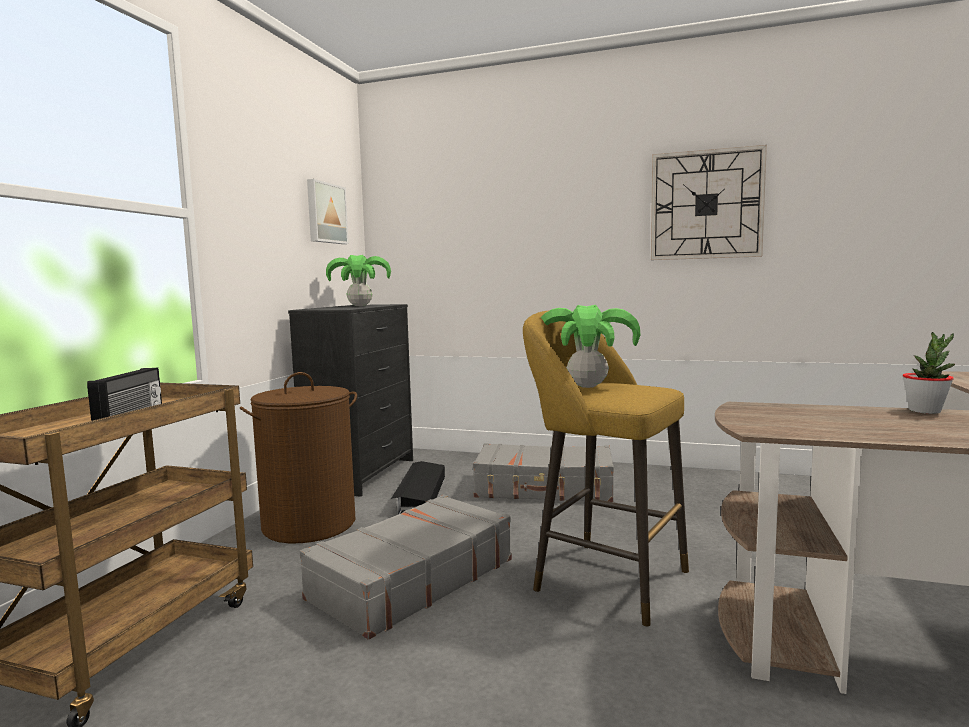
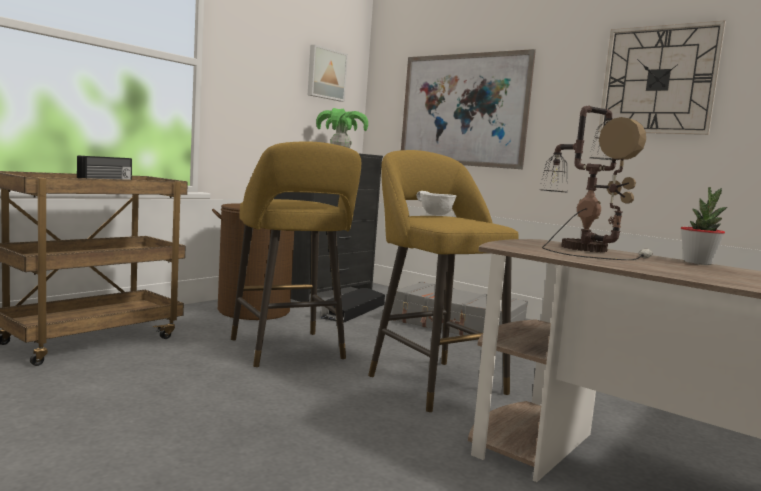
camera: 20 degrees right, 0 degrees up
(411, 579) = (289, 351): grey suitcase -> yellow stool
(491, 245) = (462, 110): none -> picture
(587, 386) = (435, 215): potted plant -> white bowl
(804, 411) = (582, 248): none -> table lamp

